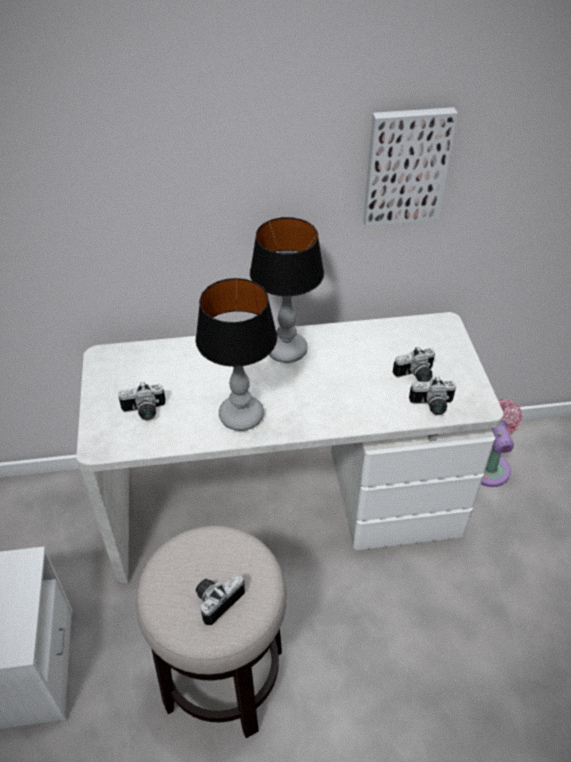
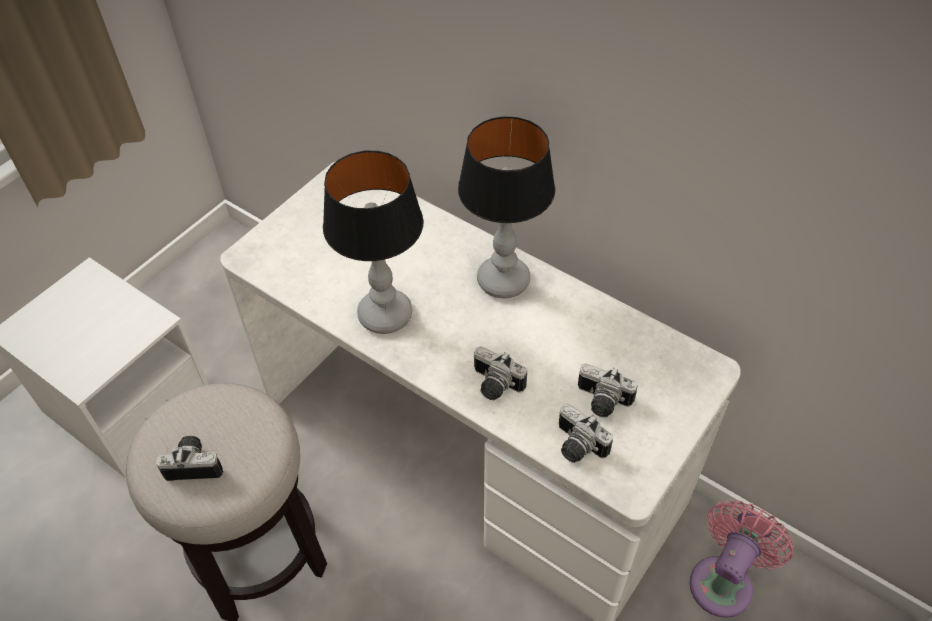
camera: 45 degrees right, 5 degrees up
(144, 412) = (314, 251): camera -> camera (494, 385)
(406, 166) = (706, 135): picture -> none

